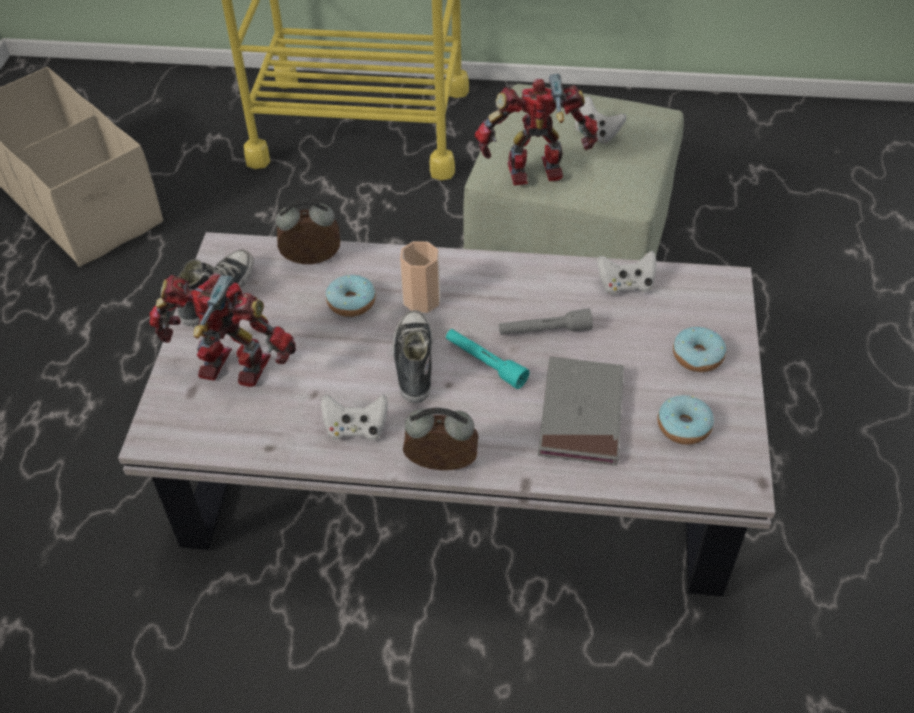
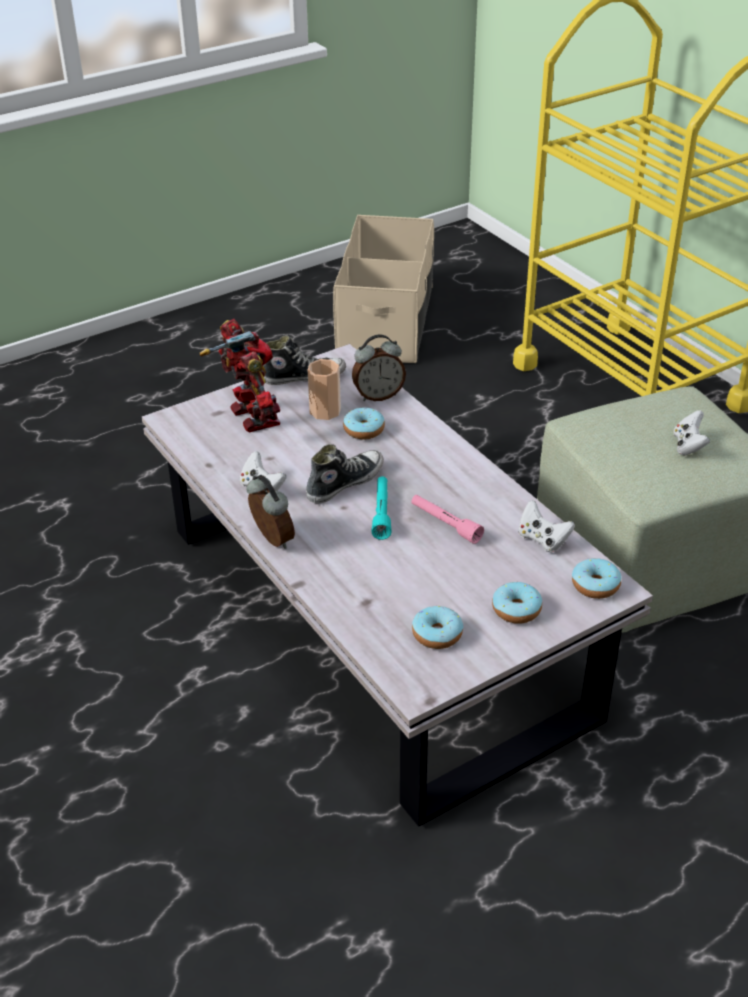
camera: 50 degrees right, 10 degrees down
(312, 262) = (378, 395): alarm clock -> alarm clock turned 120 degrees clockwise
(421, 300) = (404, 456): cup -> cup (325, 411)
(536, 174) = (598, 441): toy robot -> none
(544, 331) = (445, 524): grey flashlight -> pink flashlight
(581, 414) = (388, 579): grey book -> none
(711, 291) = (595, 585): none -> donut

